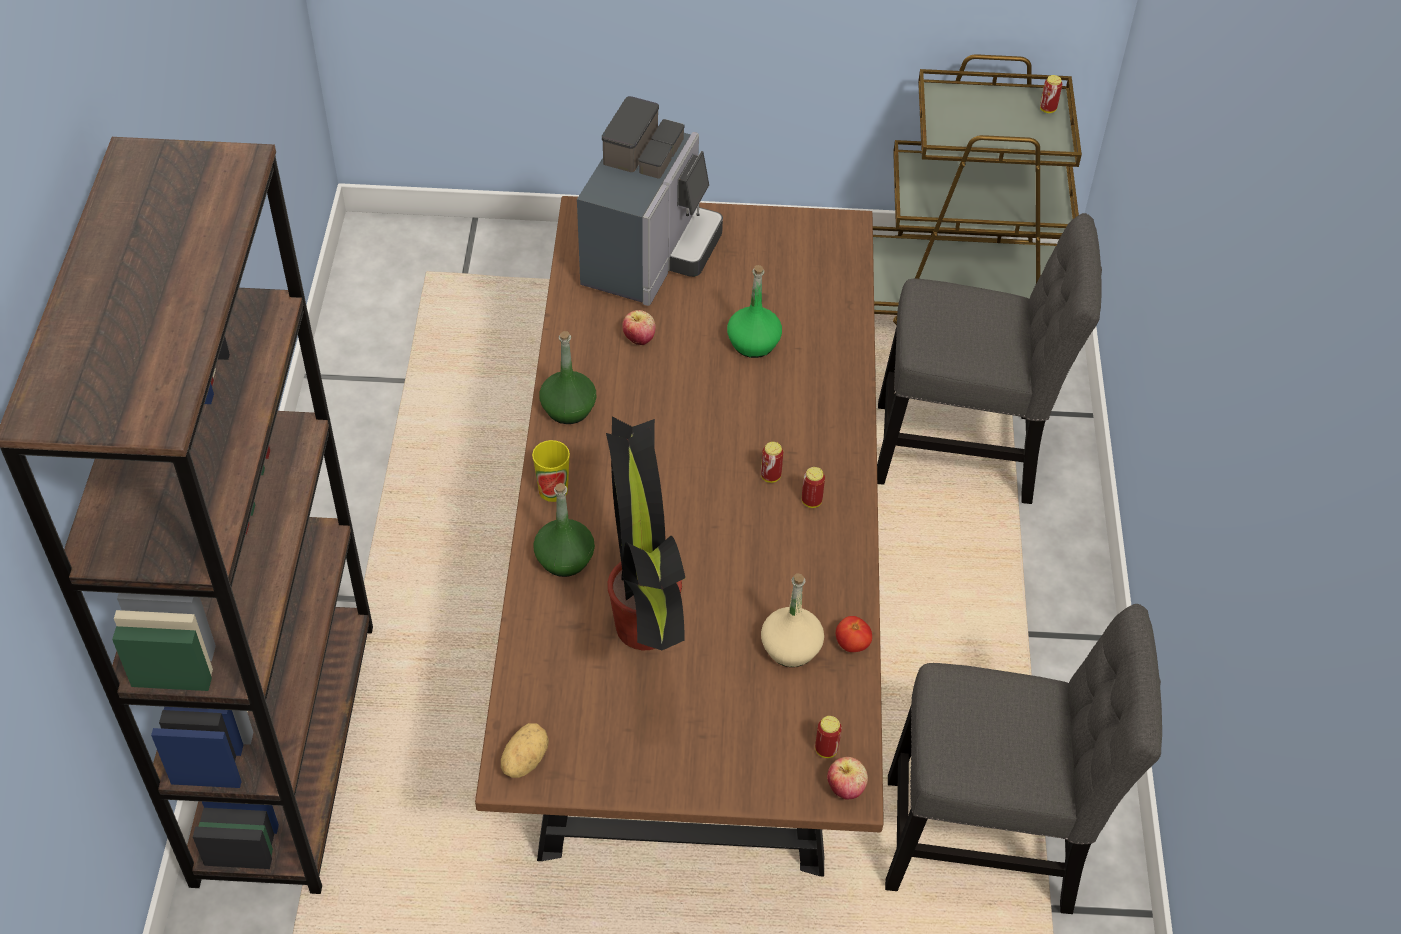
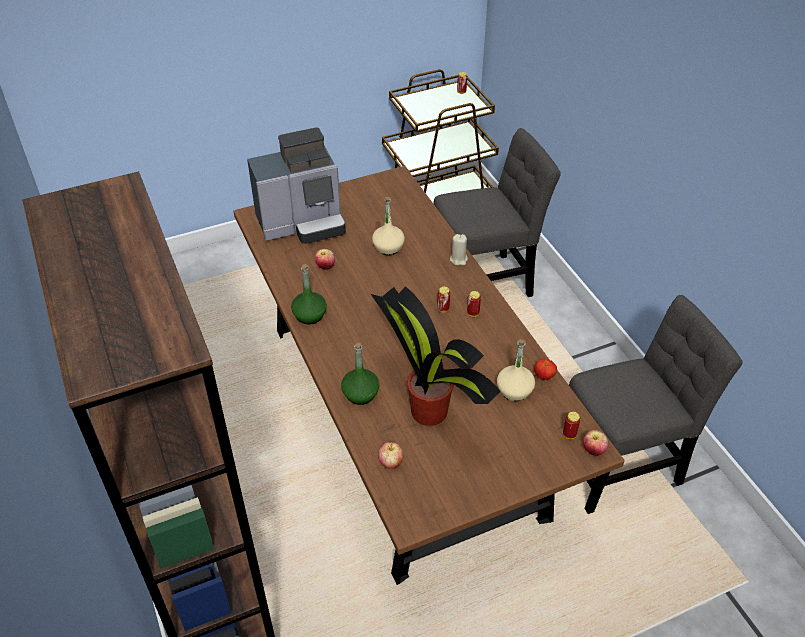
camera: 25 degrees left, 5 degrees down
(523, 760) = (411, 512): potato -> none
(542, 677) = (390, 462): none -> apple
(553, 490) = (329, 360): cup -> none
(650, 255) = (303, 223): coffee machine -> coffee machine turned 75 degrees clockwise
(754, 343) = (388, 247): green bottle -> beige bottle
(849, 404) = (458, 259): none -> beige candle

